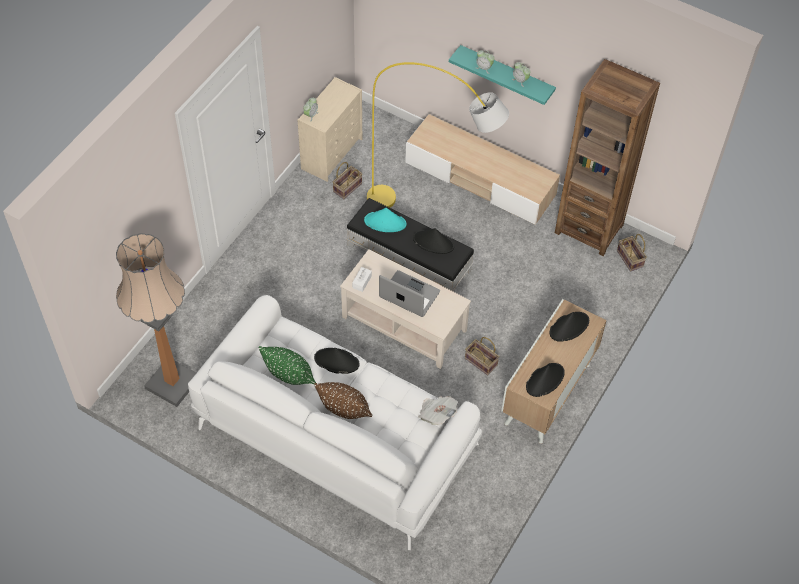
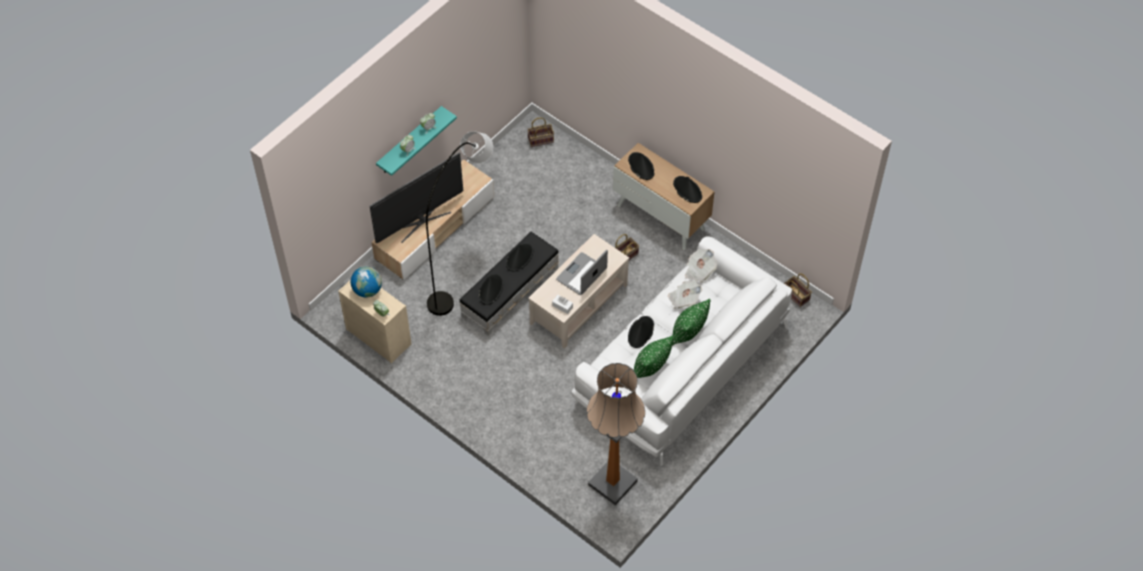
camera: 80 degrees left, 0 degrees up
(339, 99) = (367, 290): none -> globe
(344, 411) = (688, 332): brown pillow -> green pillow
(347, 188) = (423, 329): basket -> basket (797, 296)
(385, 222) = (491, 289): turquoise hat -> black hat
(391, 401) = (684, 299): none -> newspaper
(434, 212) = (464, 267): yellow floor lamp -> grey floor lamp
(465, 150) = (421, 221): none -> television
(589, 228) = (504, 161): brown bookcase -> none

